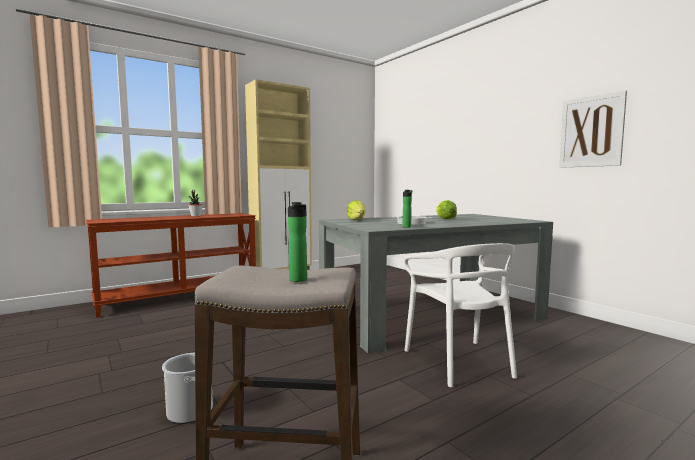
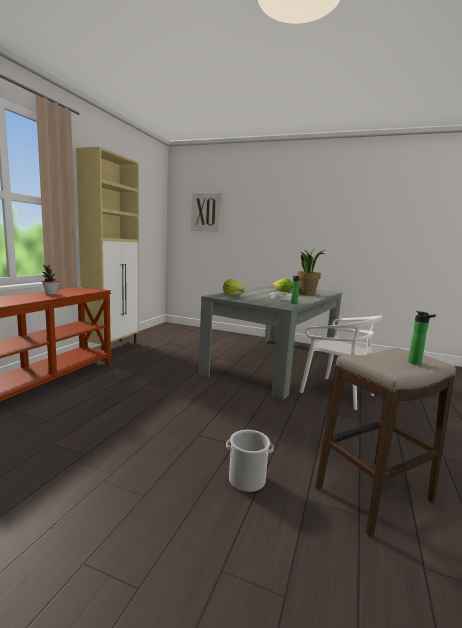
camera: 35 degrees left, 5 degrees up
(475, 221) = (307, 294): none -> potted plant
(591, 131) = (357, 234): picture -> picture (206, 212)

